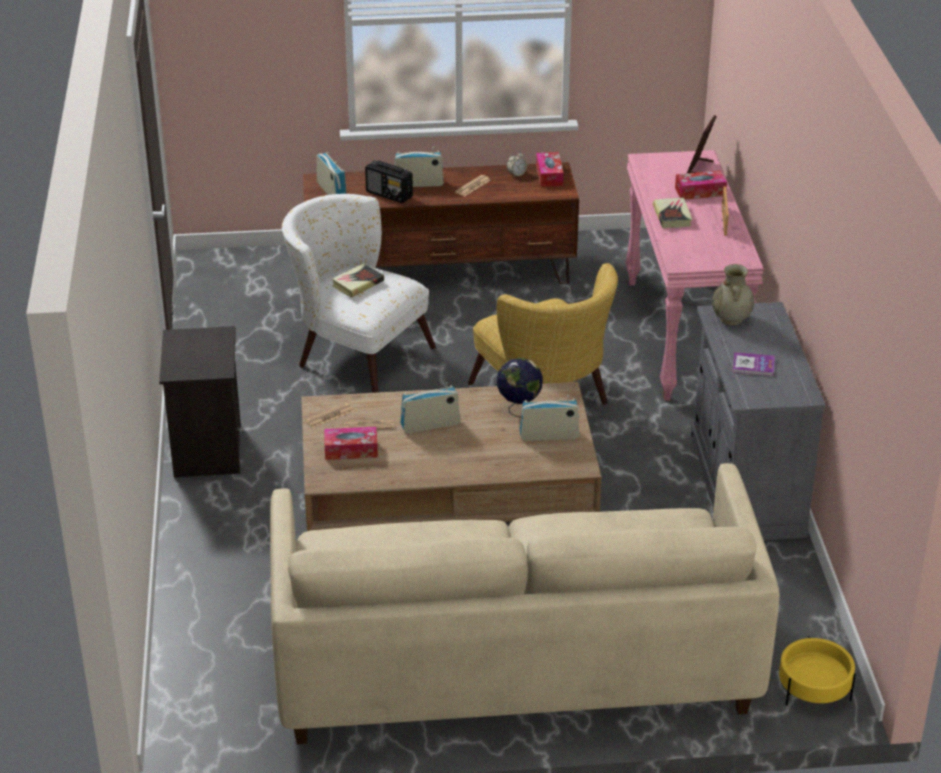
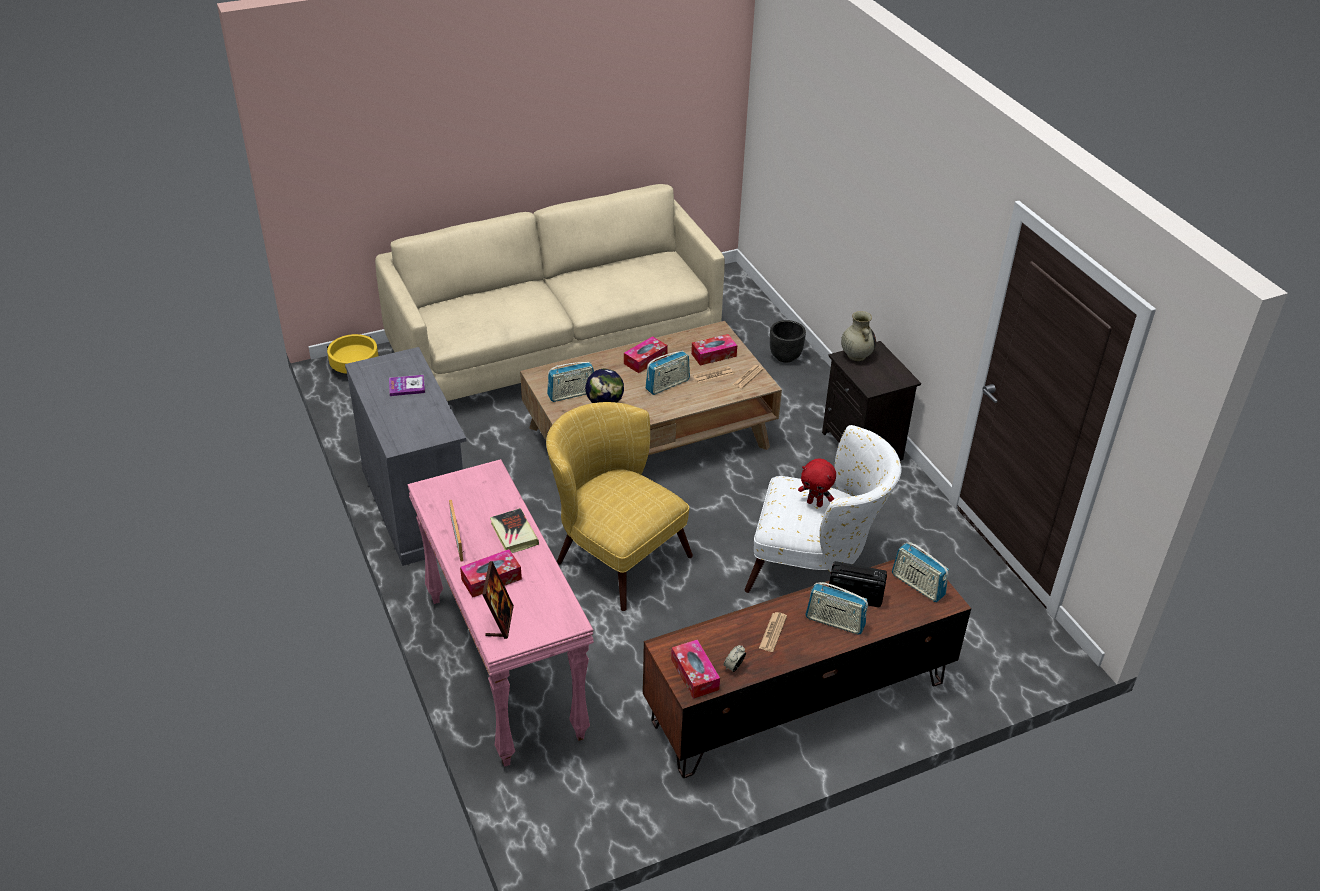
camera: 160 degrees right, 5 degrees up
(204, 579) = (784, 356): none -> black planter
(357, 283) = (815, 503): book -> red plush toy
(418, 184) = (835, 622): radio -> radio turned 45 degrees clockwise
(439, 460) = (645, 360): none -> tissue box
(731, 319) = (432, 428): beige vase -> beige vase (856, 355)

